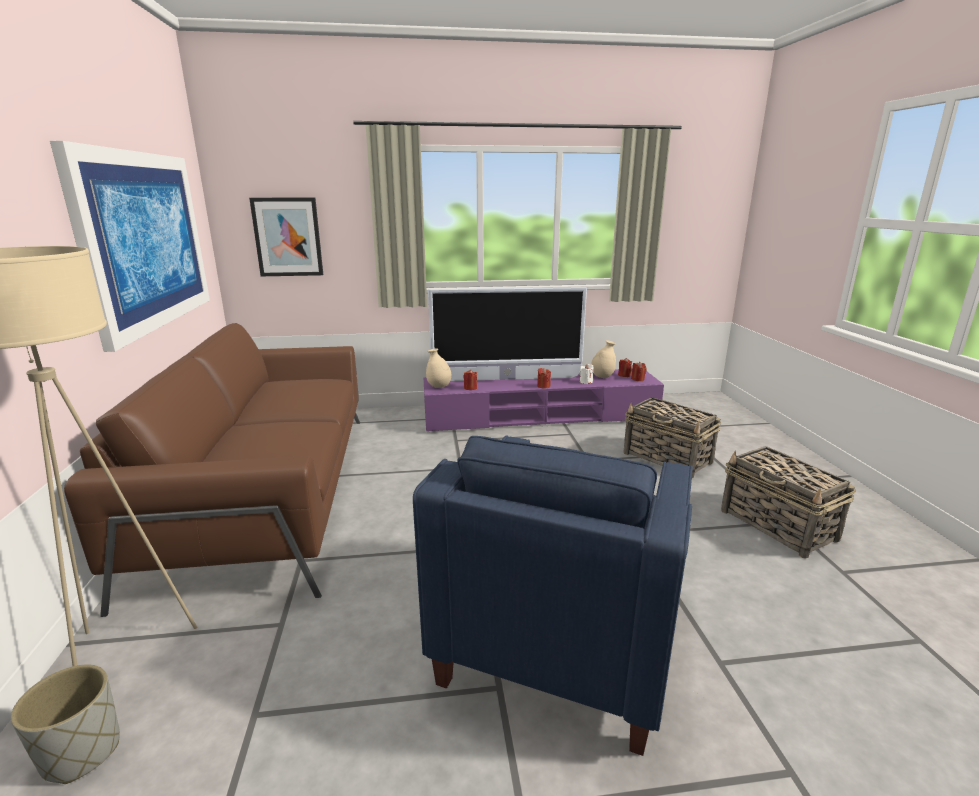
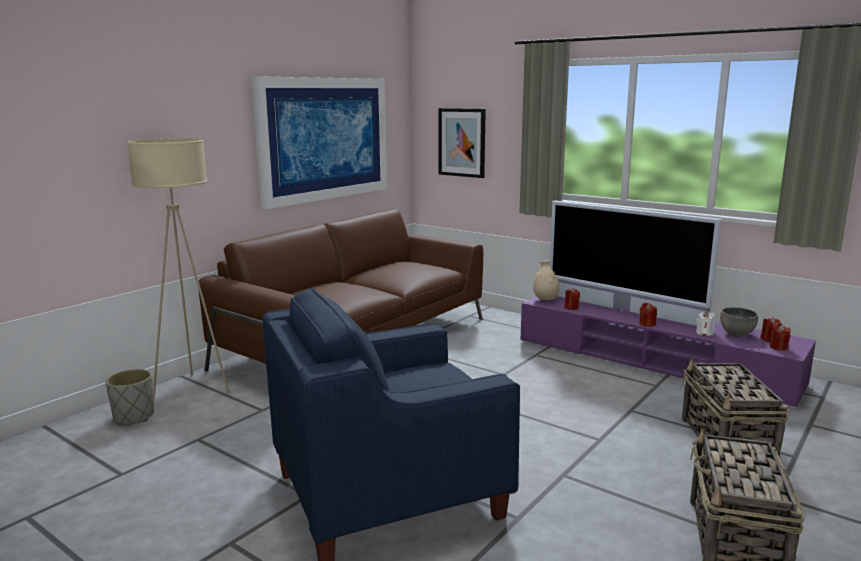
camera: 45 degrees right, 5 degrees down
(602, 377) = (736, 334): beige vase -> grey bowl

